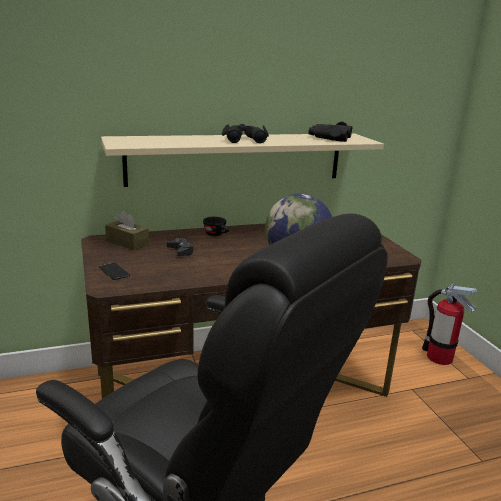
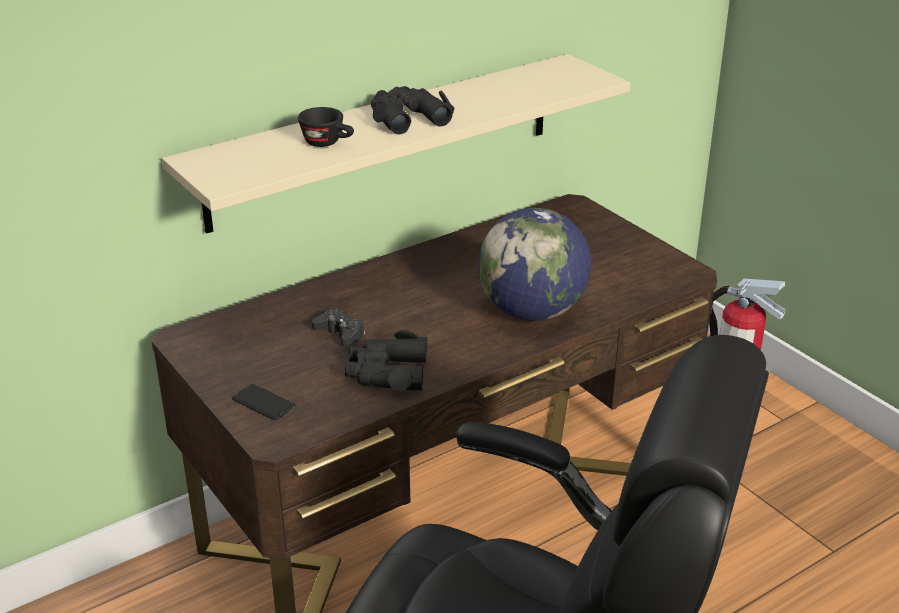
camera: 15 degrees left, 10 degrees up
(127, 242) = (238, 332): brown tissue box -> none
(217, 235) = (376, 282): black cup -> black cup (328, 143)
(329, 138) = (538, 81): black binoculars -> black binoculars (387, 373)

